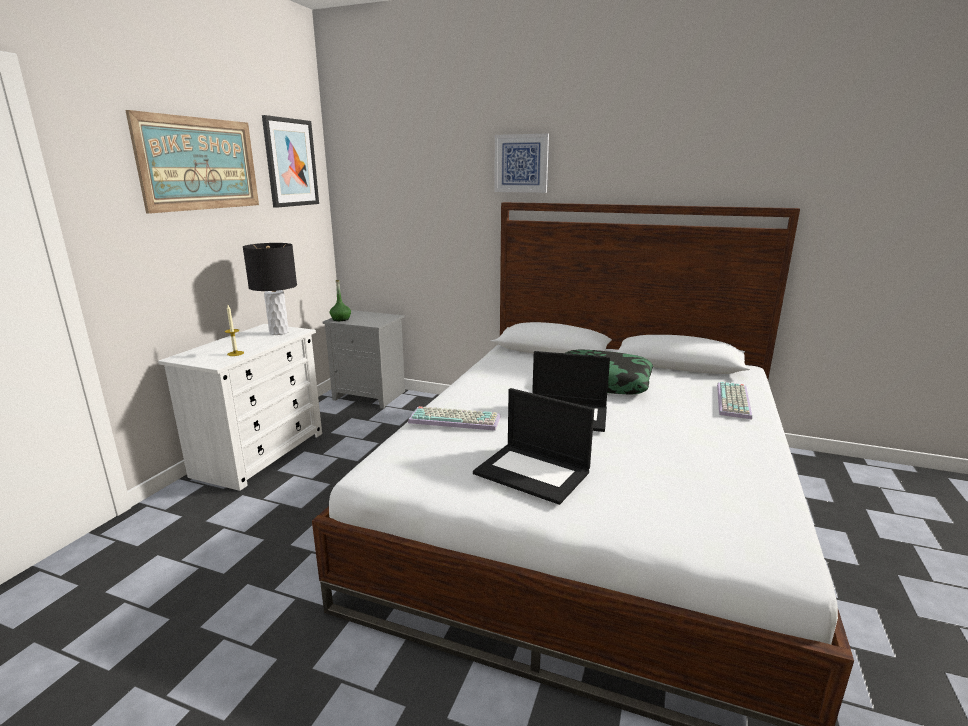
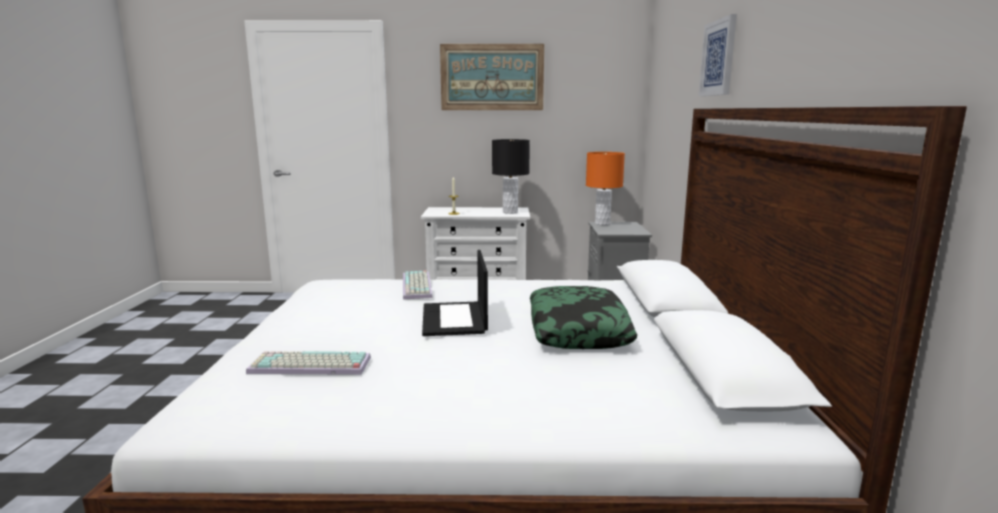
camera: 70 degrees right, 5 degrees down
(291, 163) = (593, 75): picture -> none
(341, 319) = (602, 223): green bottle -> orange table lamp
(533, 472) = (327, 318): laptop -> none
(735, 401) = (588, 410): keyboard -> keyboard (308, 366)

